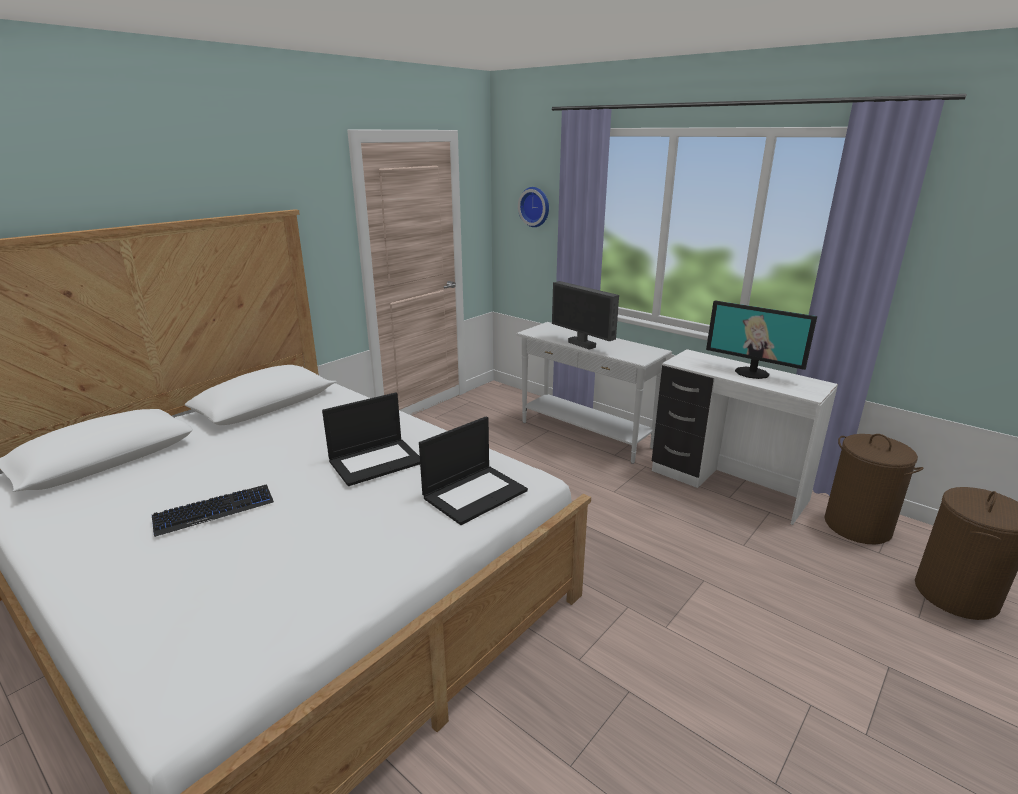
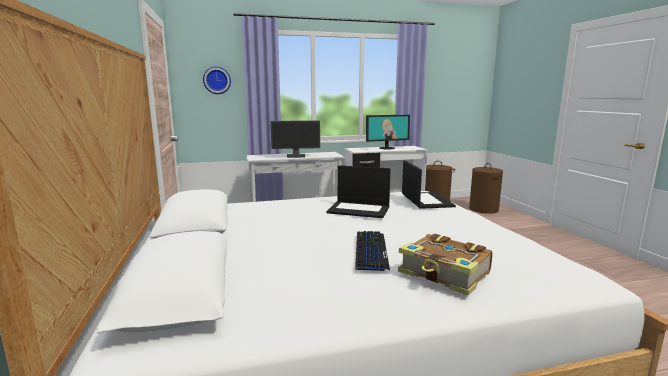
camera: 55 degrees left, 10 degrees down
(154, 574) = (445, 274): none -> book
(376, 461) = (359, 209): laptop -> laptop turned 105 degrees clockwise

